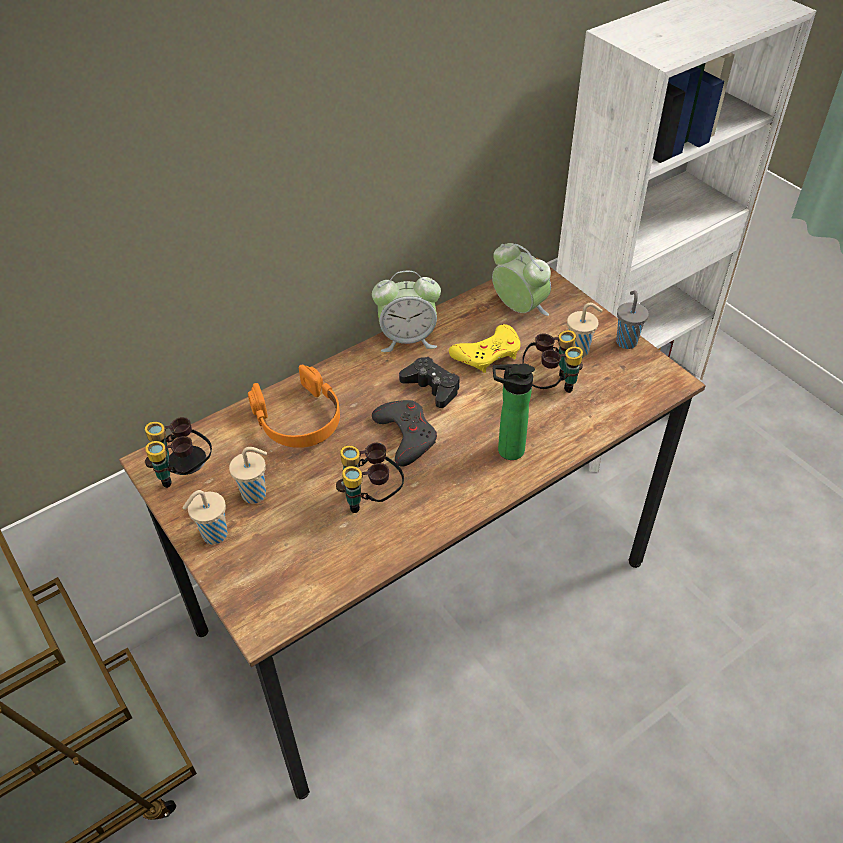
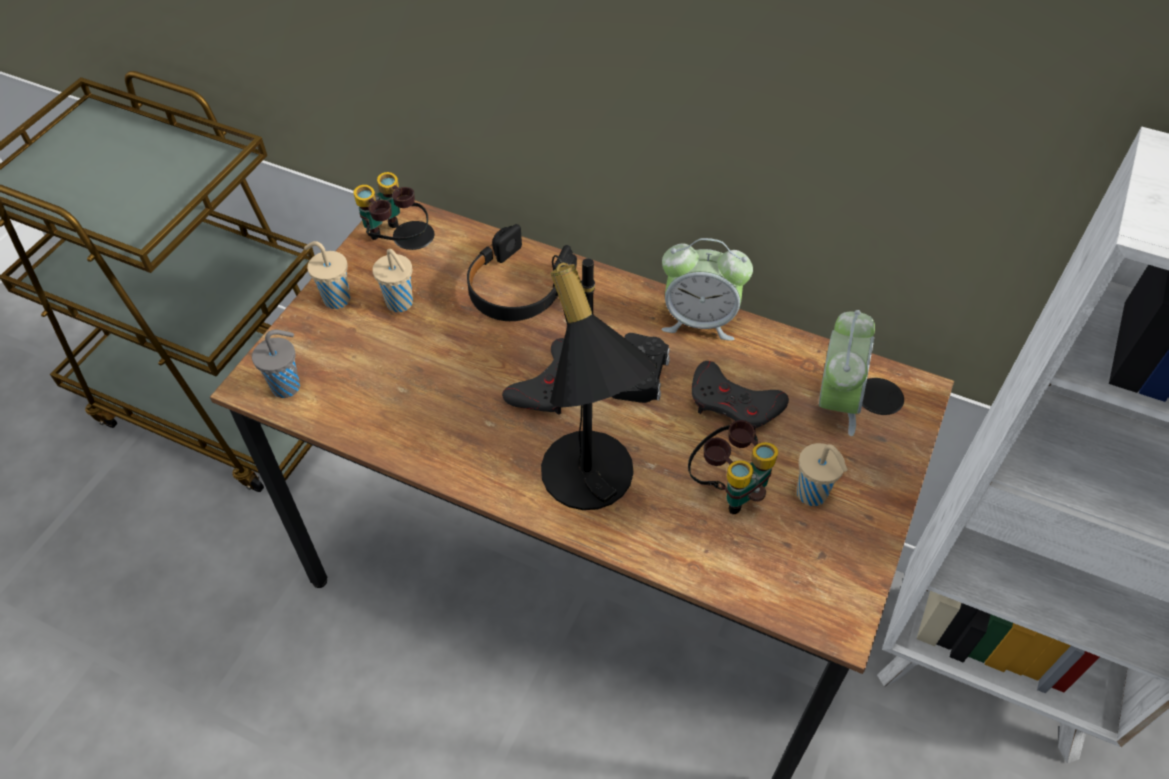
camera: 60 degrees right, 5 degrees up
(299, 418) = (517, 287): orange headphones -> black headphones
(371, 499) = (447, 395): binoculars -> none
(407, 339) = (699, 320): alarm clock -> alarm clock turned 45 degrees counterclockwise
(488, 353) = (734, 403): yellow game controller -> grey game controller
(506, 450) = (591, 486): bottle -> black table lamp
(626, 341) = (874, 541): grey cup -> grey cup (288, 386)

